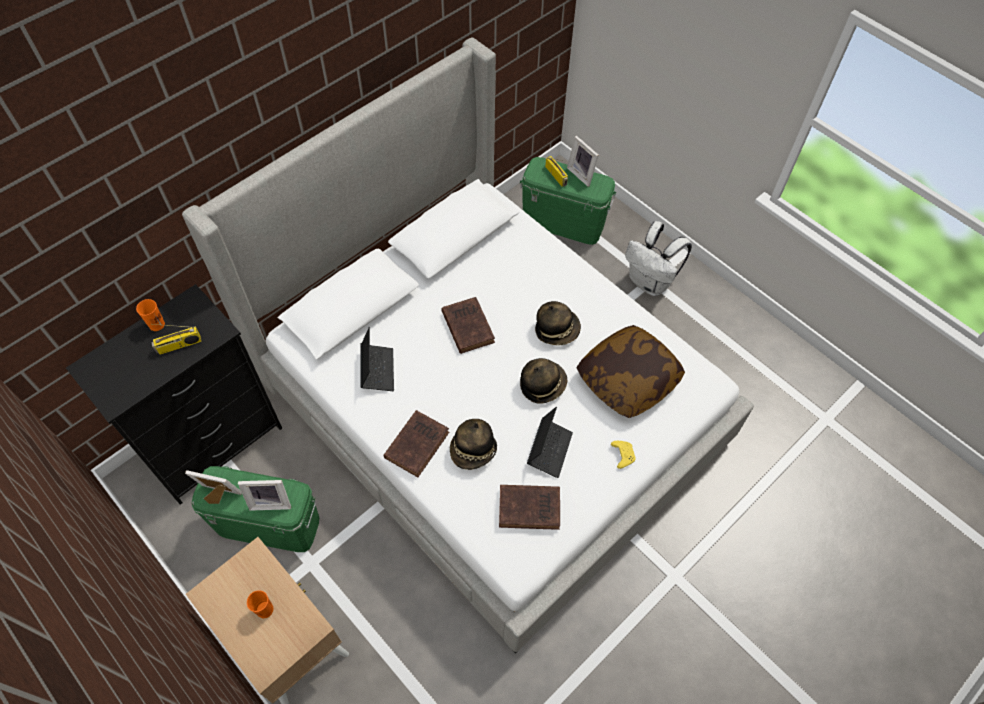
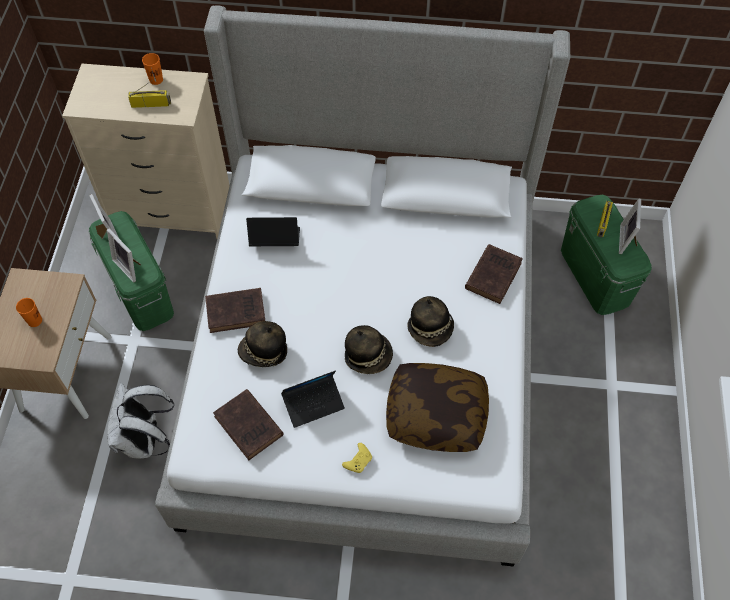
camera: 50 degrees right, 0 degrees up
(179, 345) = (151, 103): radio -> radio turned 150 degrees clockwise
(214, 443) = (171, 210): black dresser -> beige dresser
(377, 370) = (275, 240): laptop -> laptop turned 135 degrees counterclockwise
(467, 326) = (371, 266): brown book -> brown book (494, 274)
(650, 282) = (608, 386): white backpack -> white backpack (145, 440)

